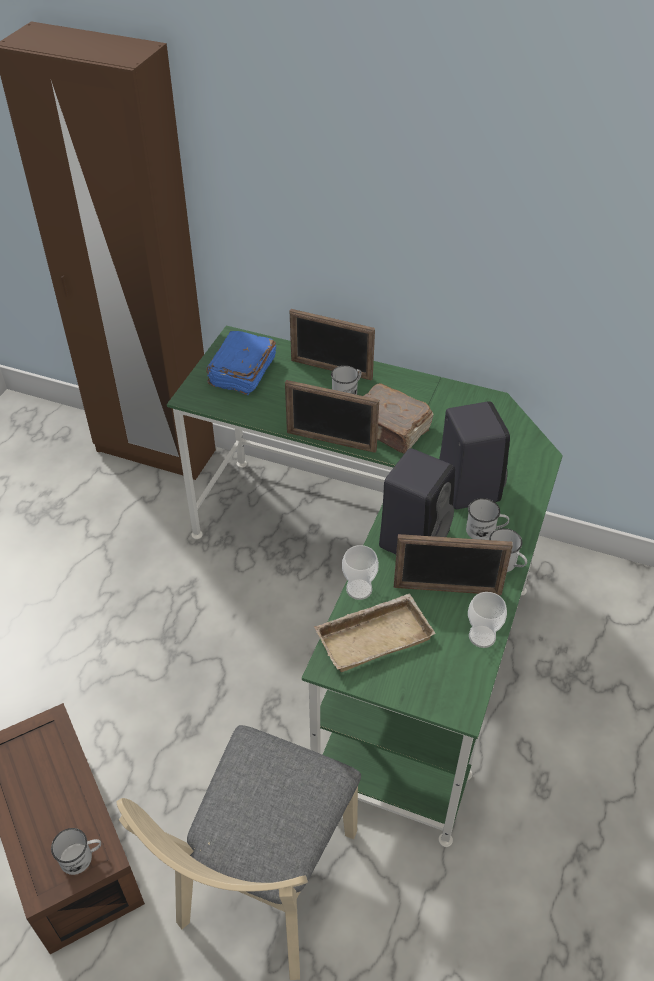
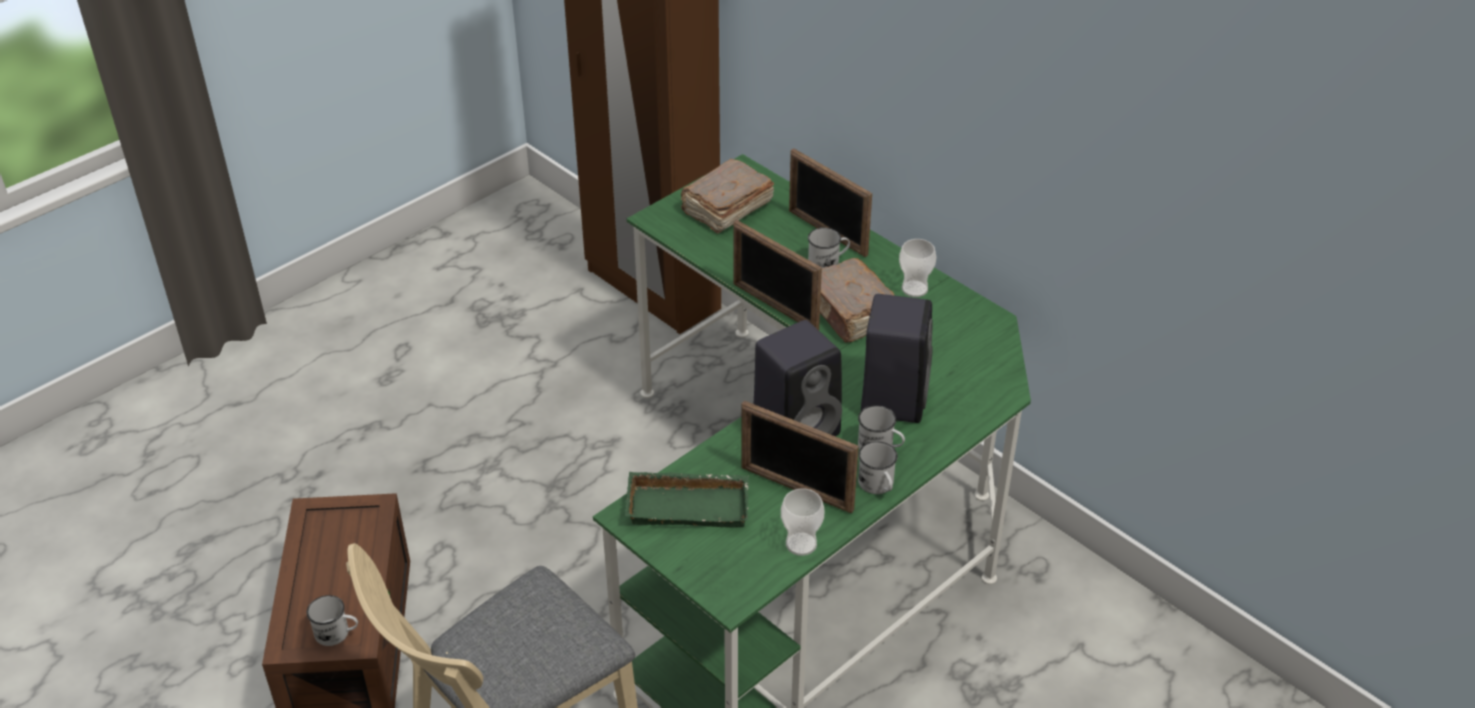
camera: 25 degrees right, 5 degrees down
(241, 373) = (726, 209): blue book -> brown book
(359, 589) = (704, 457): cup -> cup (914, 289)
(374, 635) = (689, 504): beige tray -> green tray

